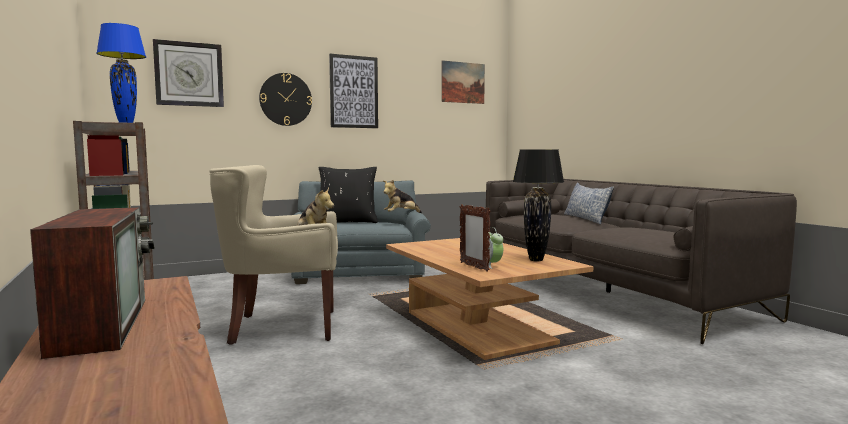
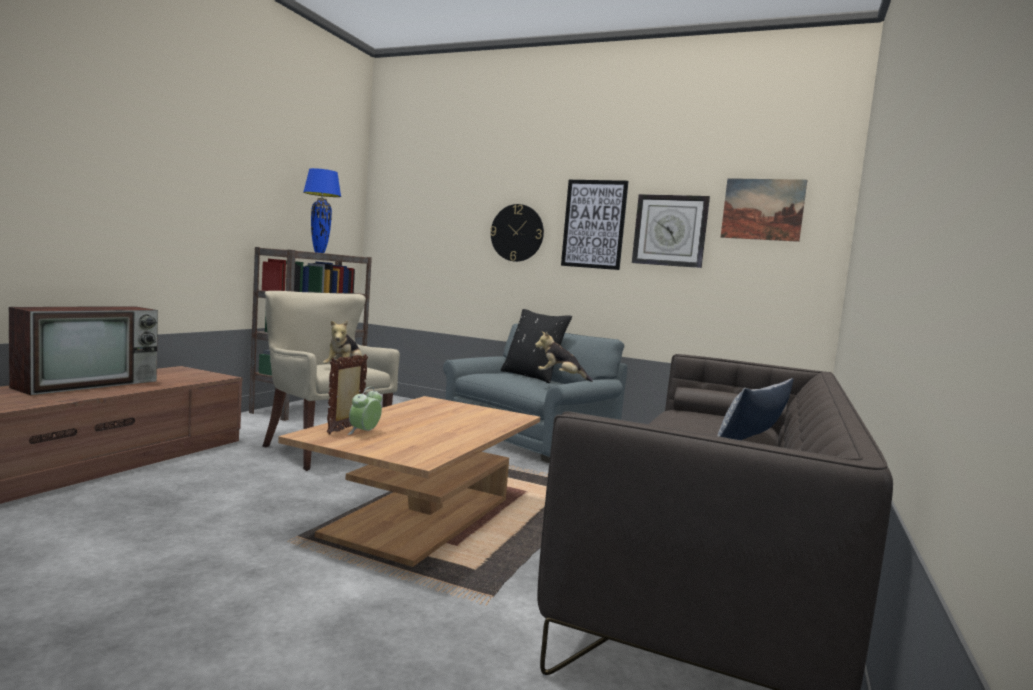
camera: 50 degrees right, 0 degrees up
(189, 74) = (435, 208): wall clock -> wall clock (670, 230)
(536, 260) = (424, 446): black table lamp -> none

